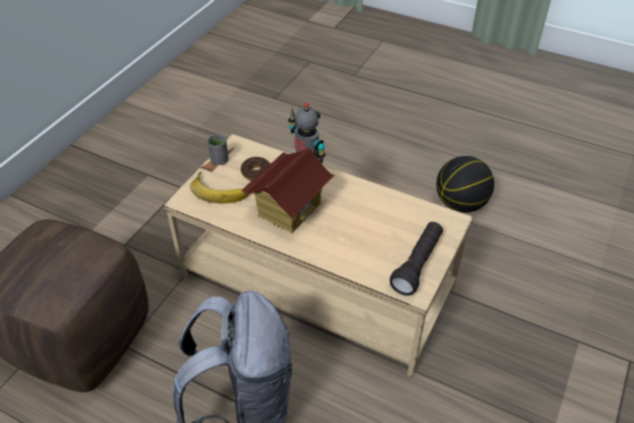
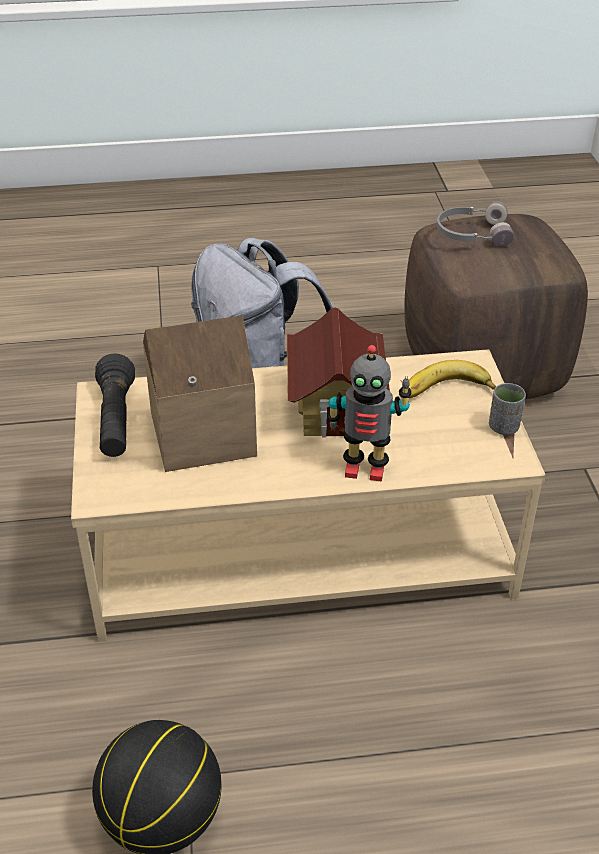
camera: 145 degrees right, 5 degrees down
(53, 277) = (472, 234): none -> grey headphones
(256, 172) = (435, 435): donut -> none
(372, 233) = (200, 431): none -> toy house

